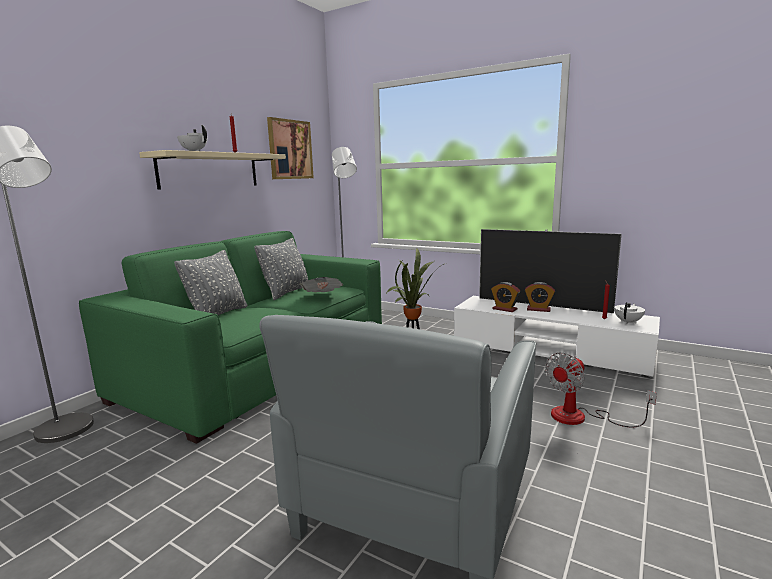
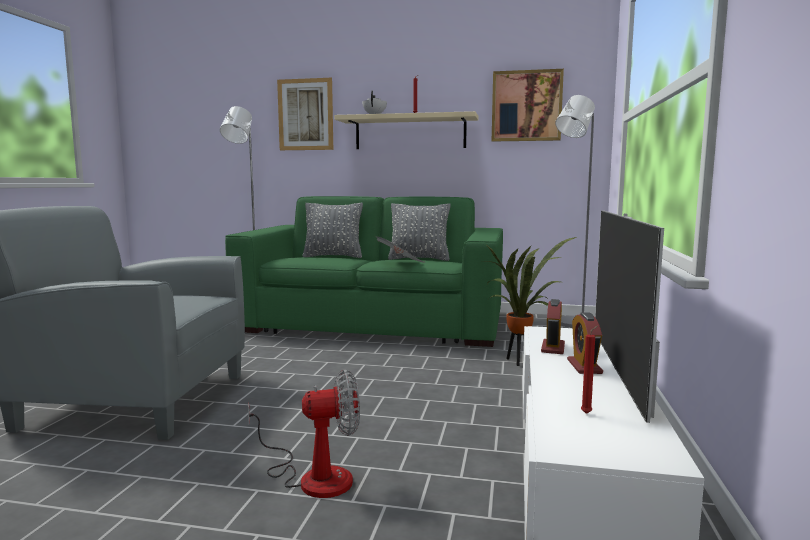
camera: 70 degrees right, 5 degrees down
(82, 143) = (305, 114): none -> picture
(581, 417) = (313, 476): fan -> fan turned 135 degrees clockwise
(628, 322) = (594, 435): white teapot -> none

